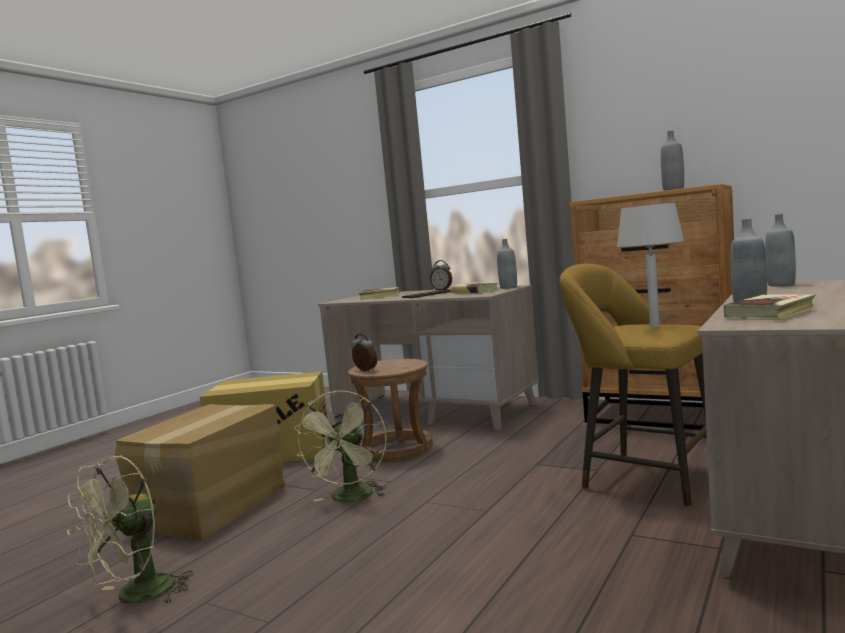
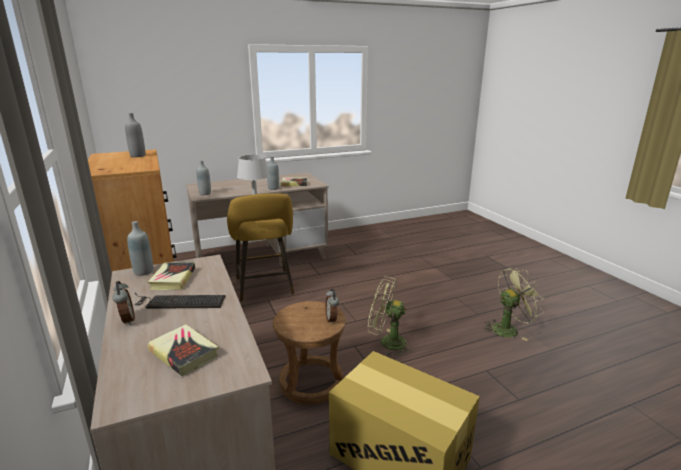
camera: 145 degrees left, 15 degrees up
(213, 507) = (470, 382): cardboard box -> none
(351, 498) = (386, 342): green fan -> green fan turned 120 degrees counterclockwise

